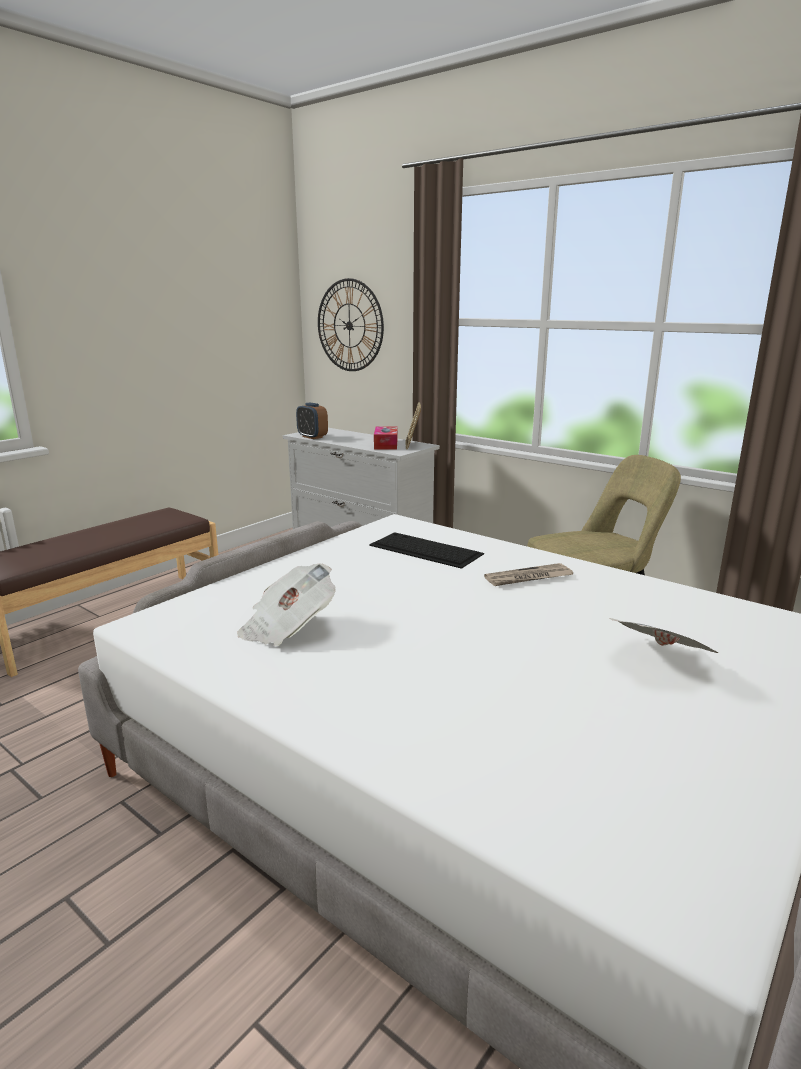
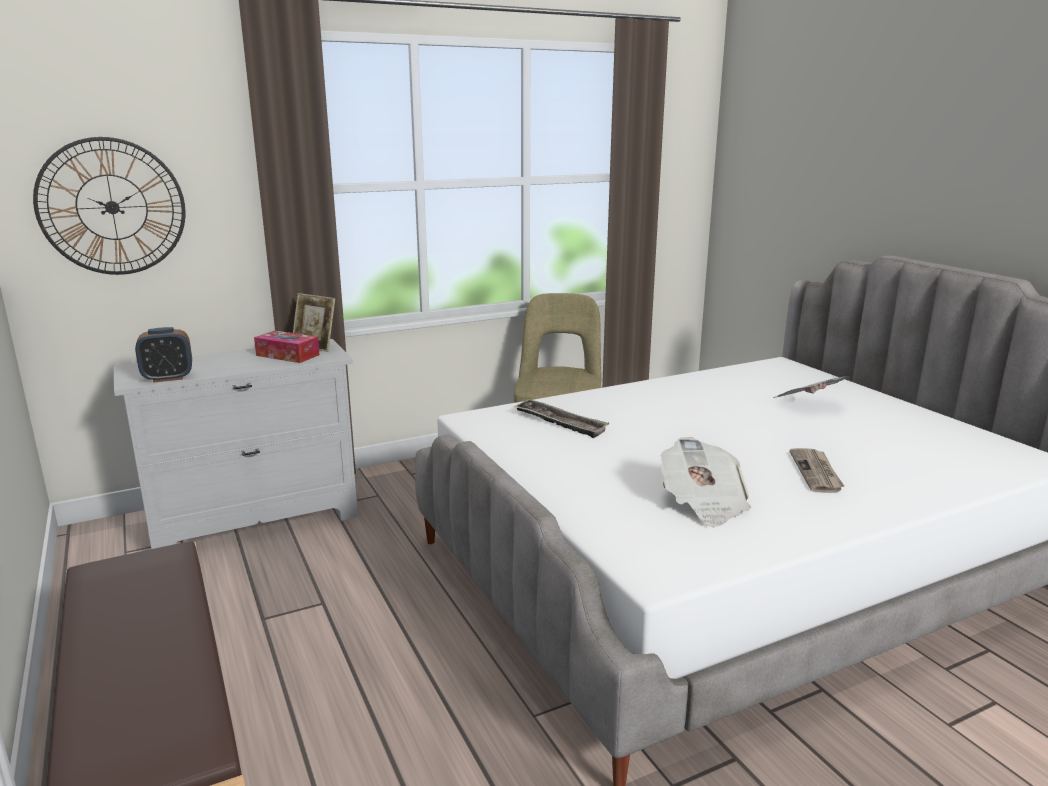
camera: 65 degrees left, 0 degrees up
(424, 549) = (560, 423): keyboard -> tray
(528, 578) = (656, 404): newspaper -> newspaper (816, 472)

